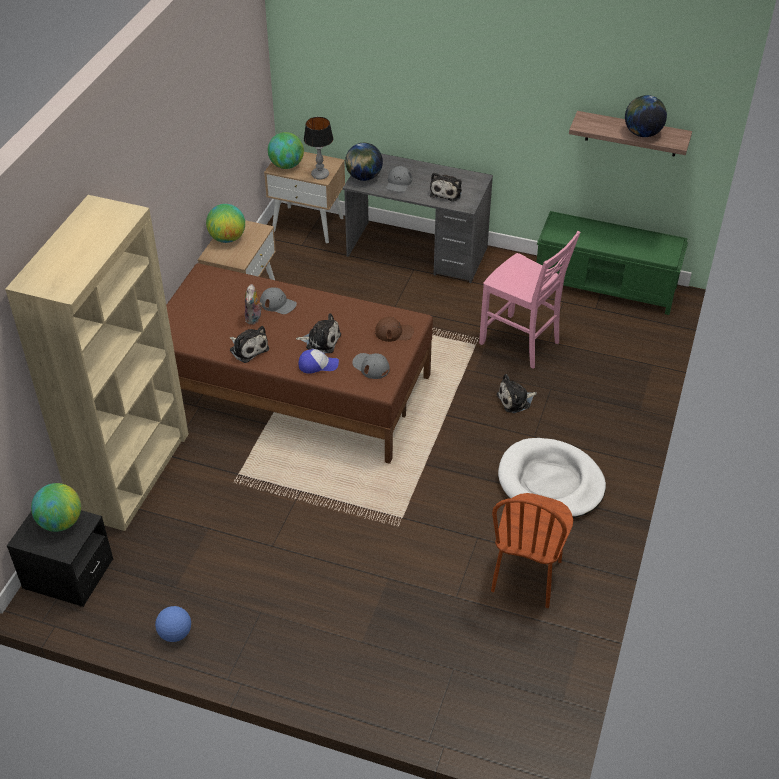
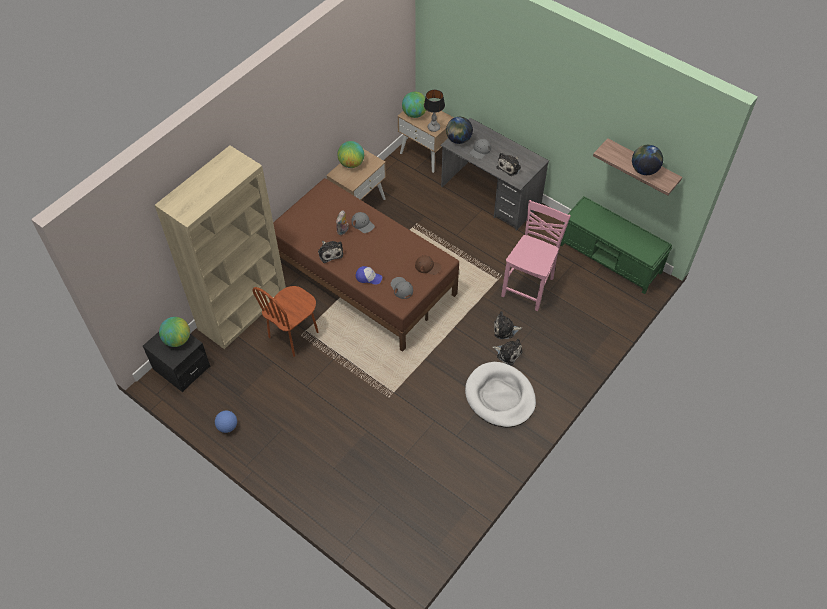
camera: 20 degrees right, 10 degrees up
(321, 341) = (378, 260): plush toy -> plush toy (508, 353)
(521, 343) = (529, 287): pink chair -> pink chair turned 120 degrees counterclockwise
(527, 576) = (454, 457): brown chair -> brown chair (293, 335)

